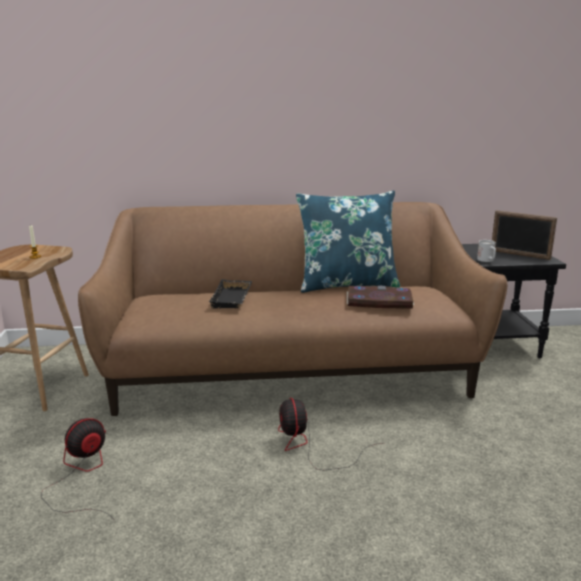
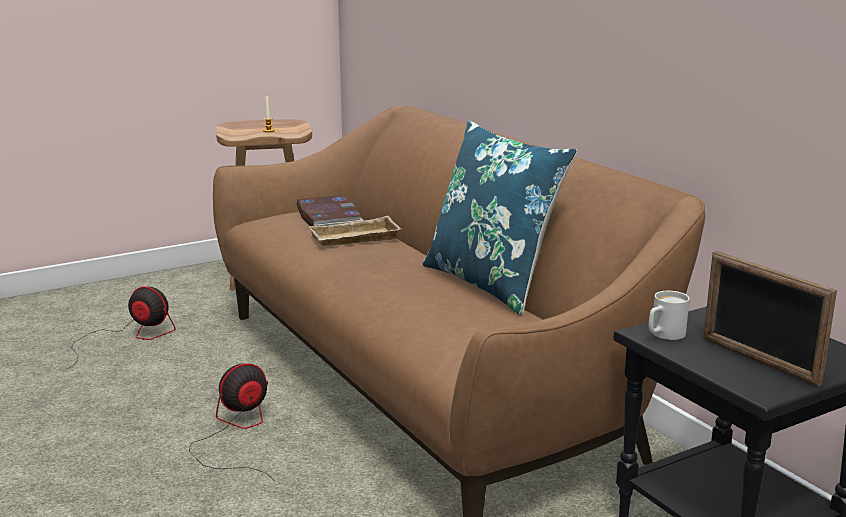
camera: 65 degrees right, 0 degrees up
(233, 299) = (354, 239): black tray -> beige tray
(379, 301) = (432, 309): book -> book (328, 217)
(519, 255) = (758, 360): picture frame -> picture frame turned 45 degrees counterclockwise

